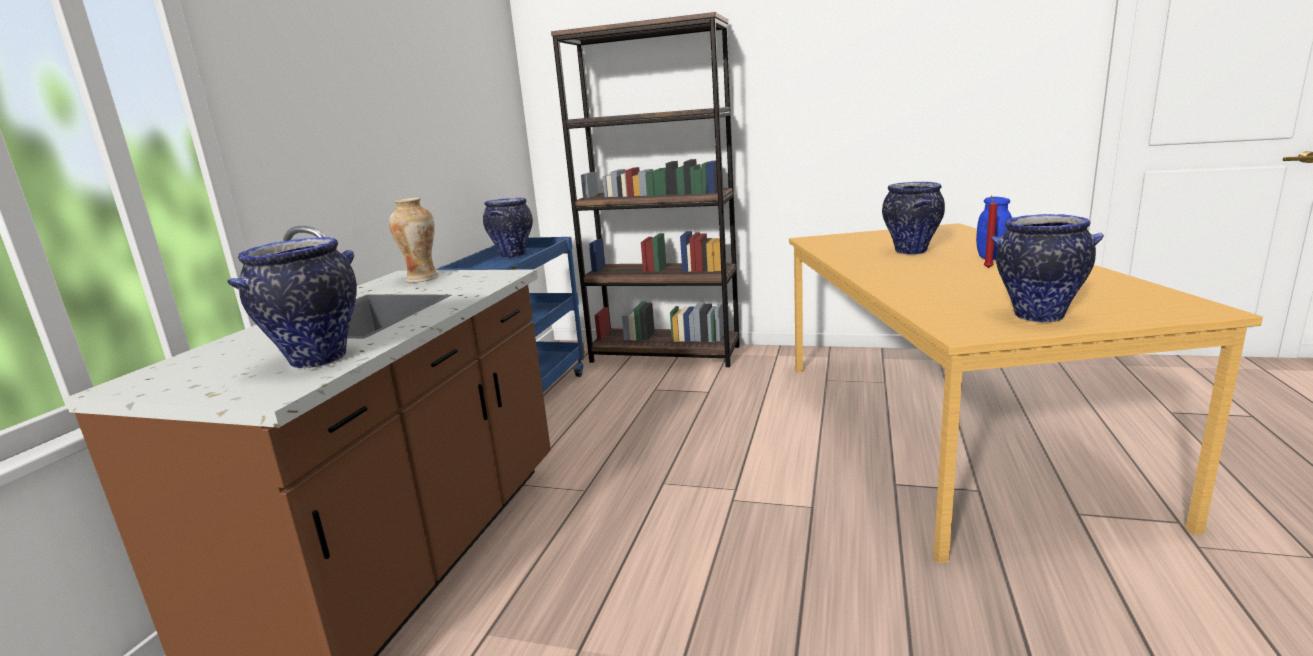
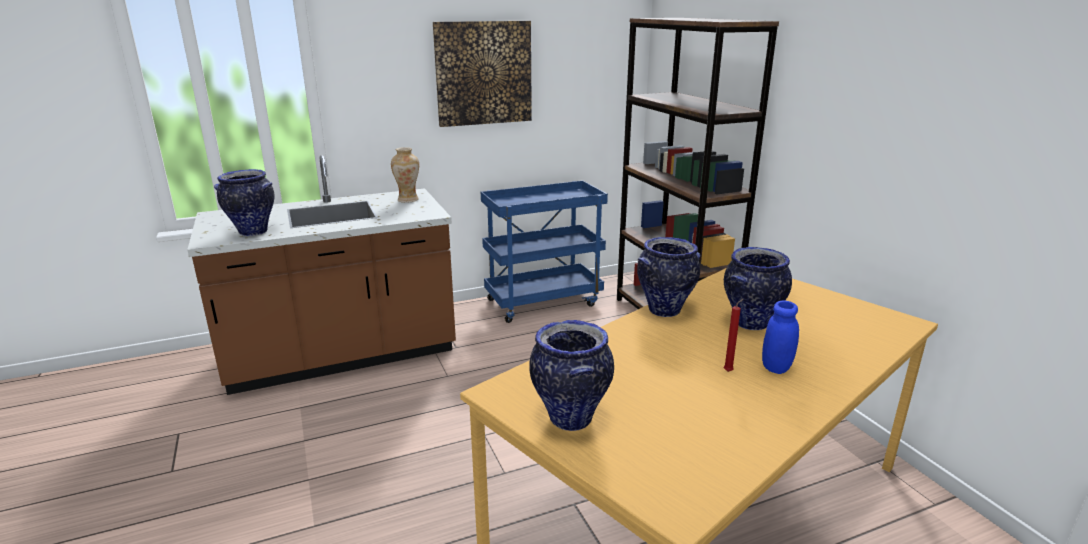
camera: 50 degrees right, 5 degrees up
(404, 104) = (483, 73): none -> picture
(513, 255) = (560, 195): vase -> vase (665, 310)

